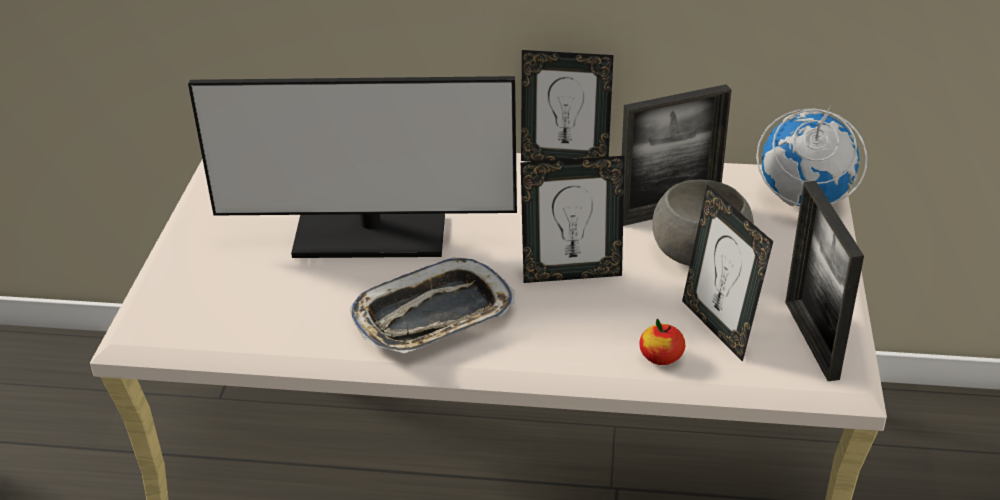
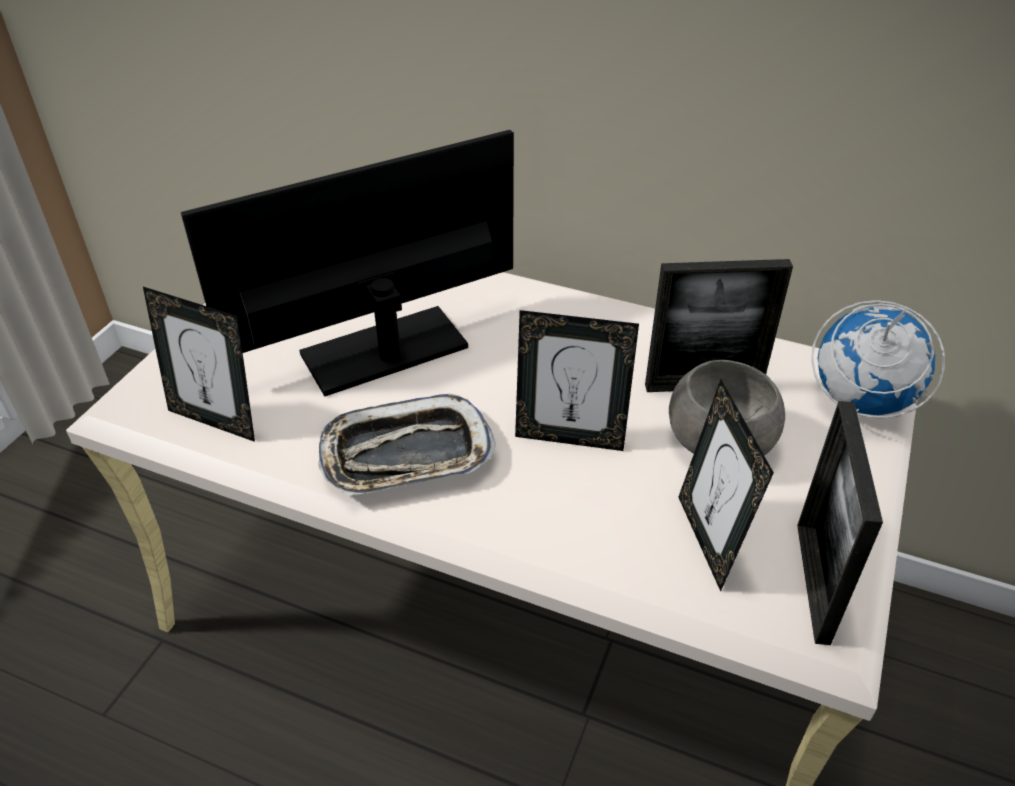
camera: 15 degrees right, 5 degrees up
(370, 236) = (384, 351): monitor -> monitor turned 135 degrees clockwise
(565, 159) = (615, 305): picture frame -> picture frame (216, 420)
(661, 356) = (629, 562): apple -> none

